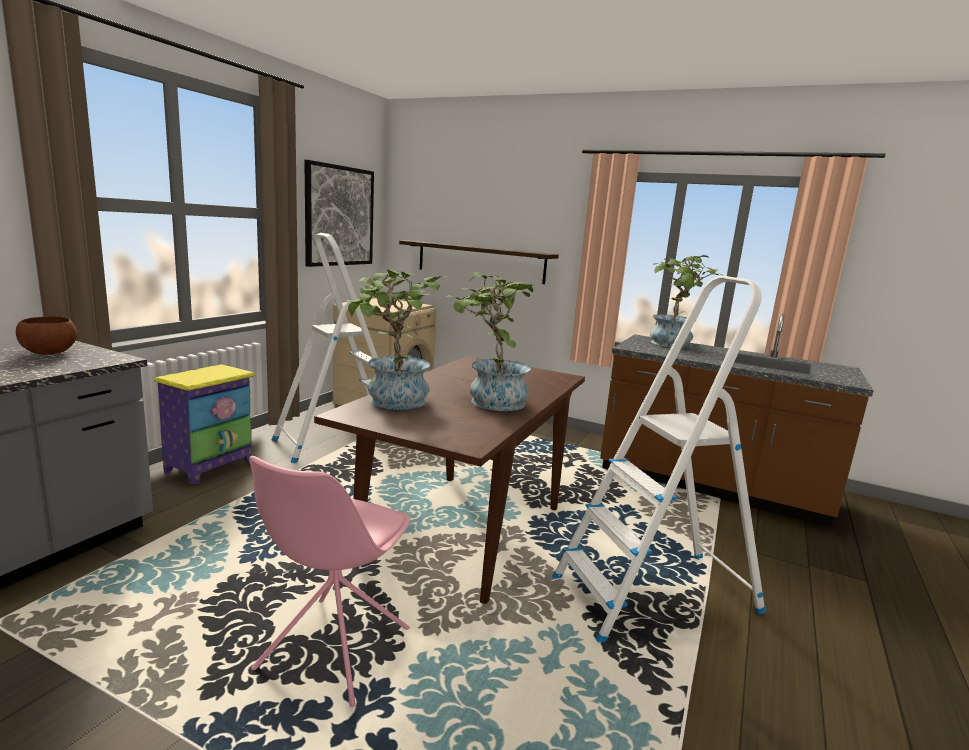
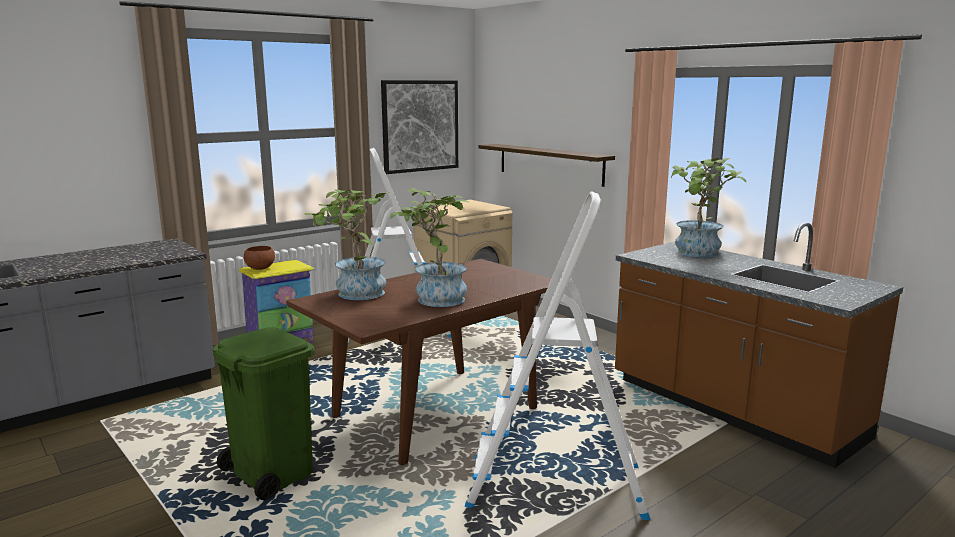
camera: 25 degrees right, 0 degrees up
(50, 352) = (155, 247): brown bowl -> brown bowl (260, 268)
(332, 650) = (271, 472): pink chair -> green trash can

